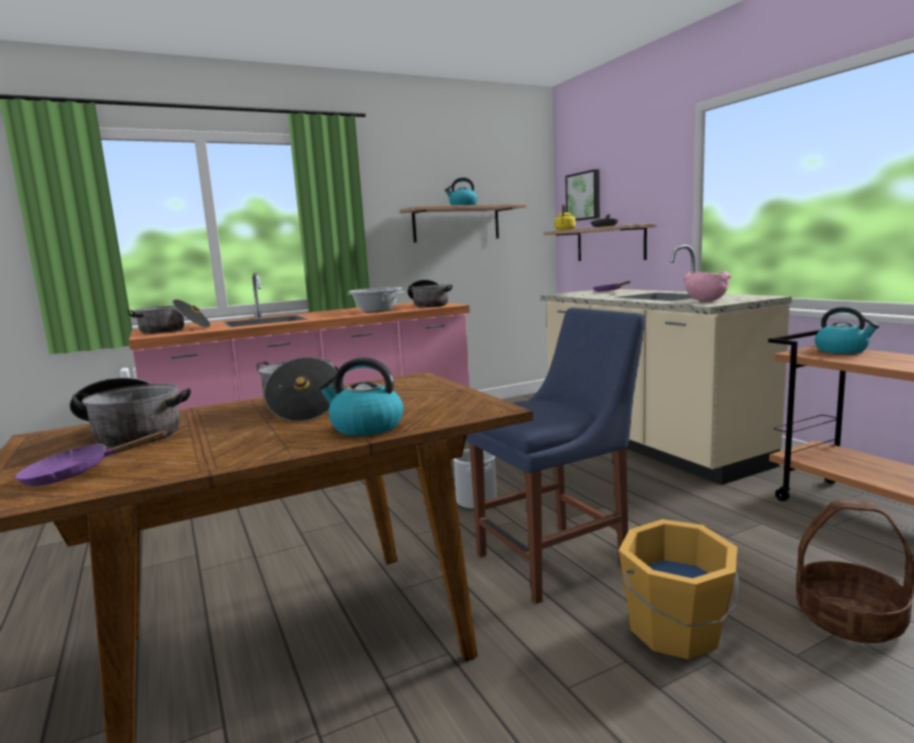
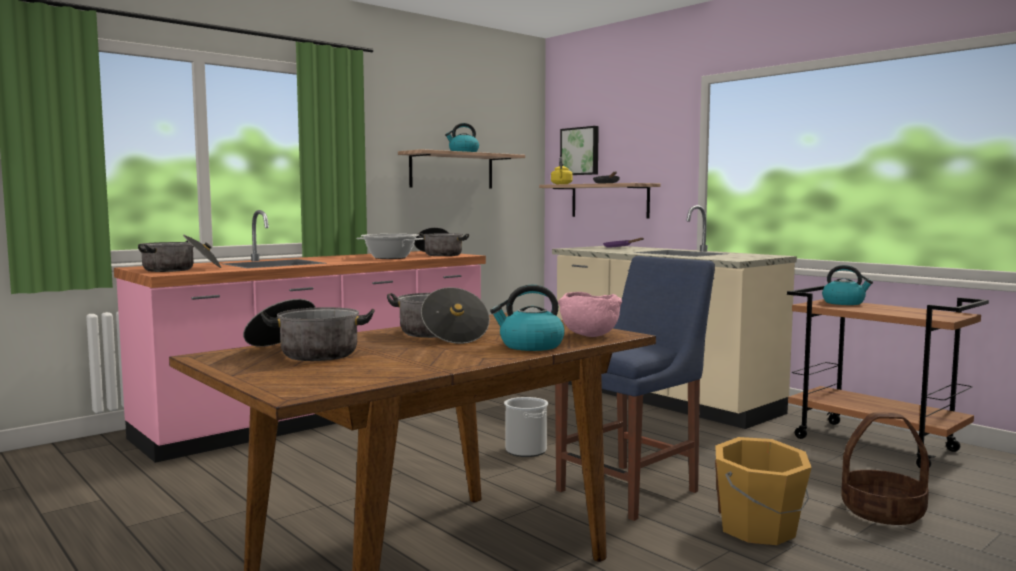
camera: 15 degrees left, 5 degrees down
(77, 474) = (323, 376): purple frying pan -> none
(705, 301) = (727, 257): pink bowl -> pink bowl (588, 336)

